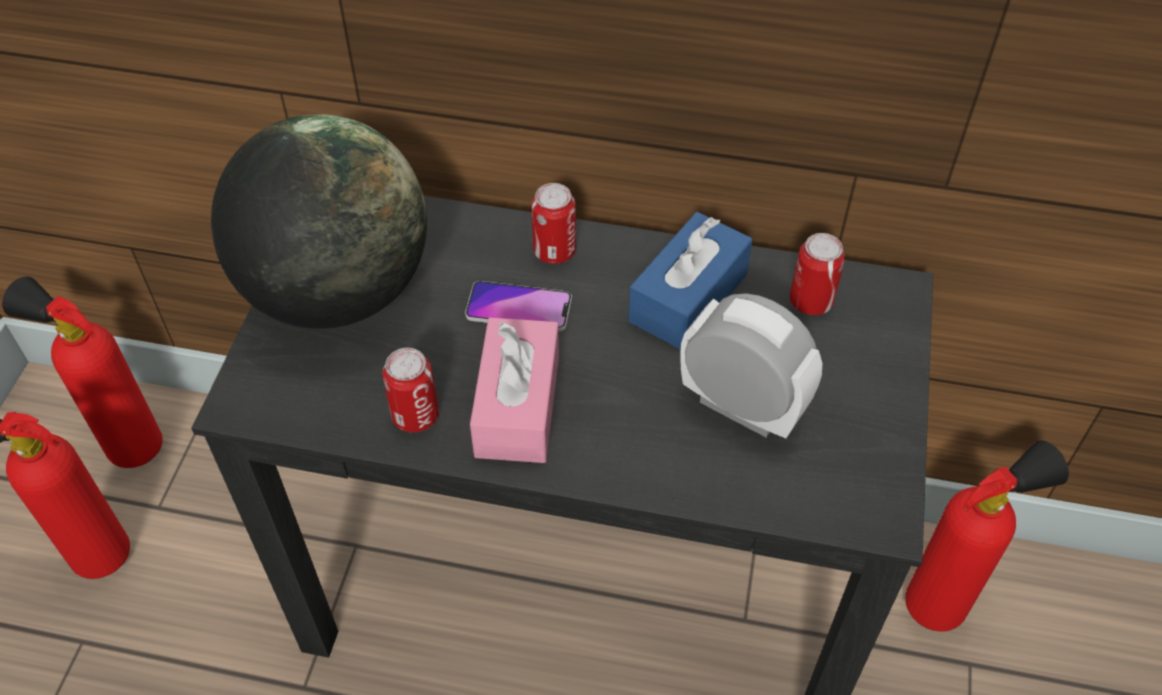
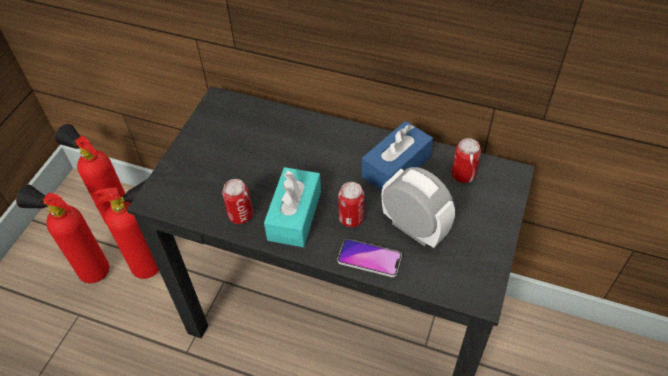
camera: 10 degrees right, 0 degrees up
(338, 293) = (212, 147): globe -> none
(517, 406) = (294, 215): pink tissue box -> turquoise tissue box
(519, 308) = (304, 163): phone -> phone (369, 258)
(554, 251) = (329, 135): can -> can (351, 218)
(945, 601) = (539, 349): fire extinguisher -> fire extinguisher (155, 265)

